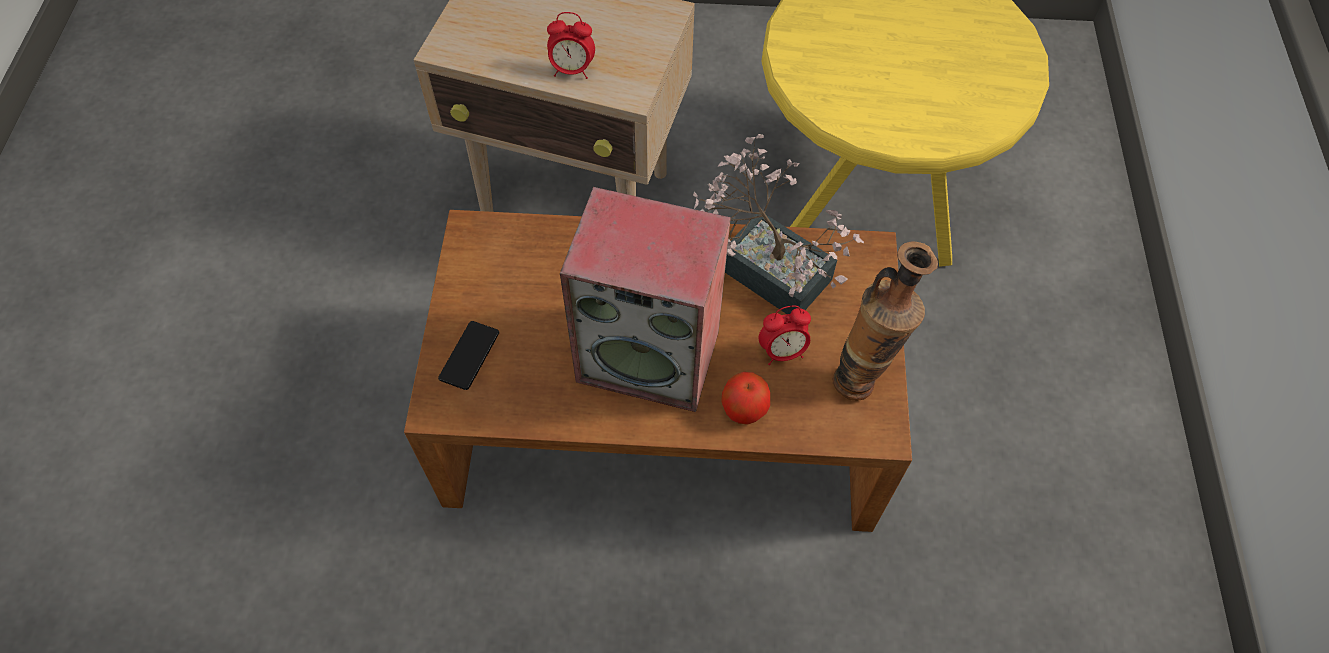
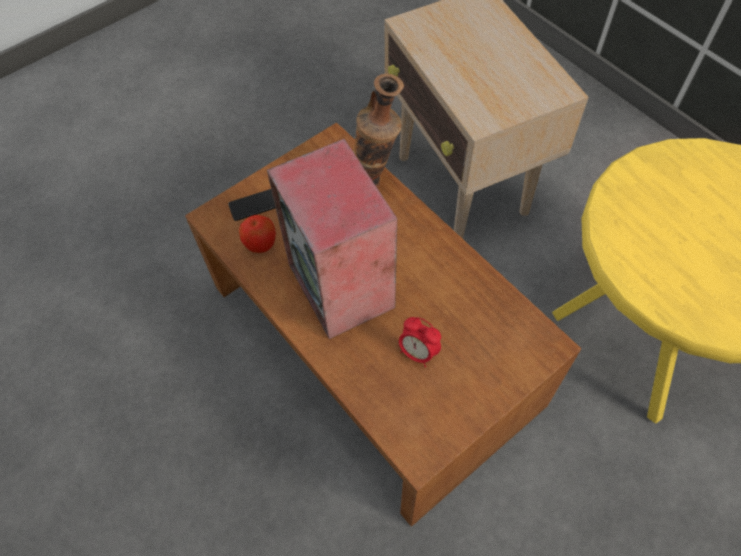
camera: 50 degrees right, 0 degrees up
(572, 70) = (462, 84): alarm clock -> none
(744, 409) = (356, 363): apple -> apple (260, 244)
(766, 266) = (469, 296): potted plant -> none
(862, 376) = (448, 413): vase -> vase (375, 185)

